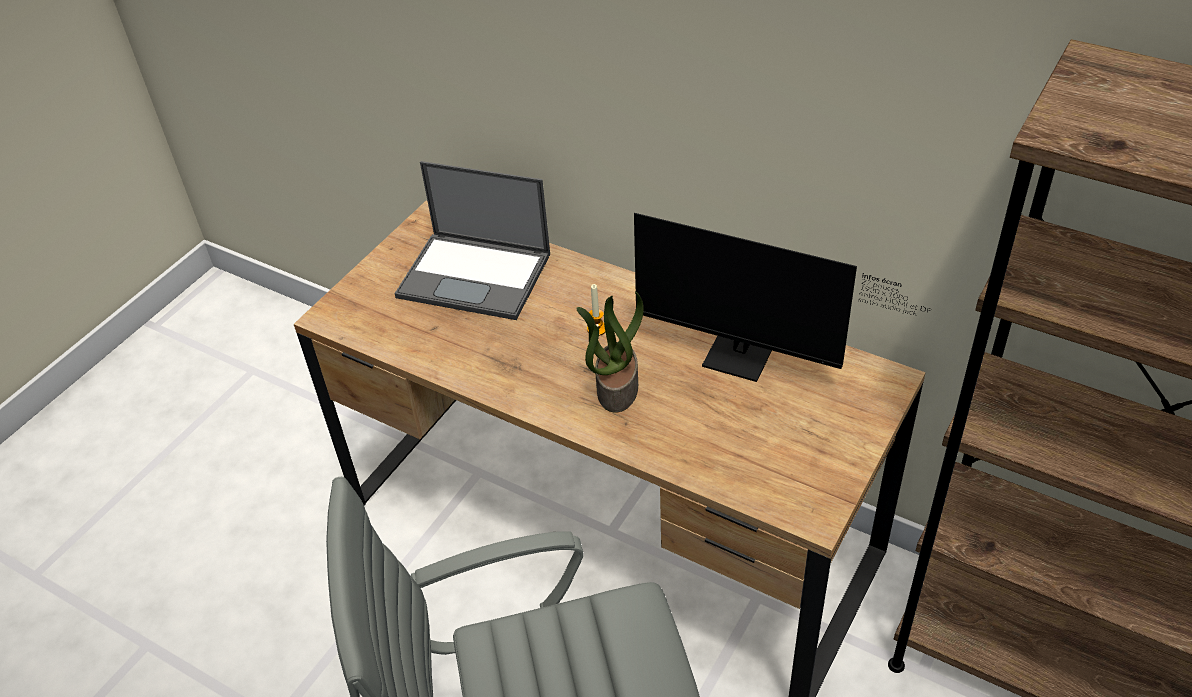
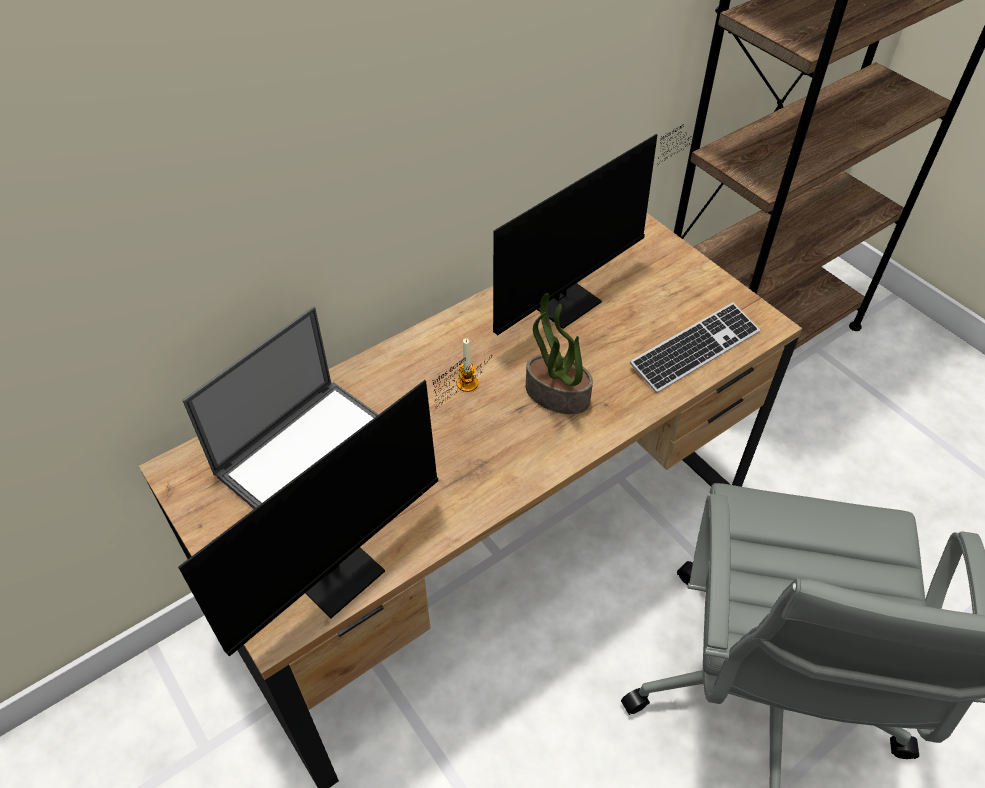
camera: 70 degrees left, 5 degrees up
(389, 330) = (348, 566): none -> monitor
(738, 468) = (695, 349): none -> keyboard

